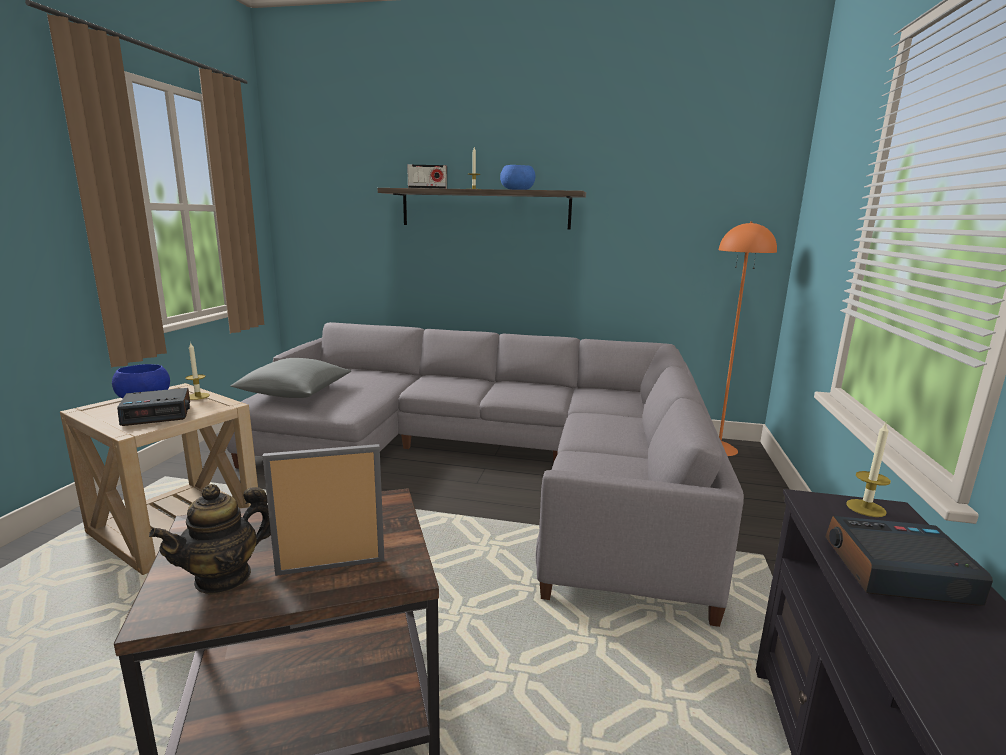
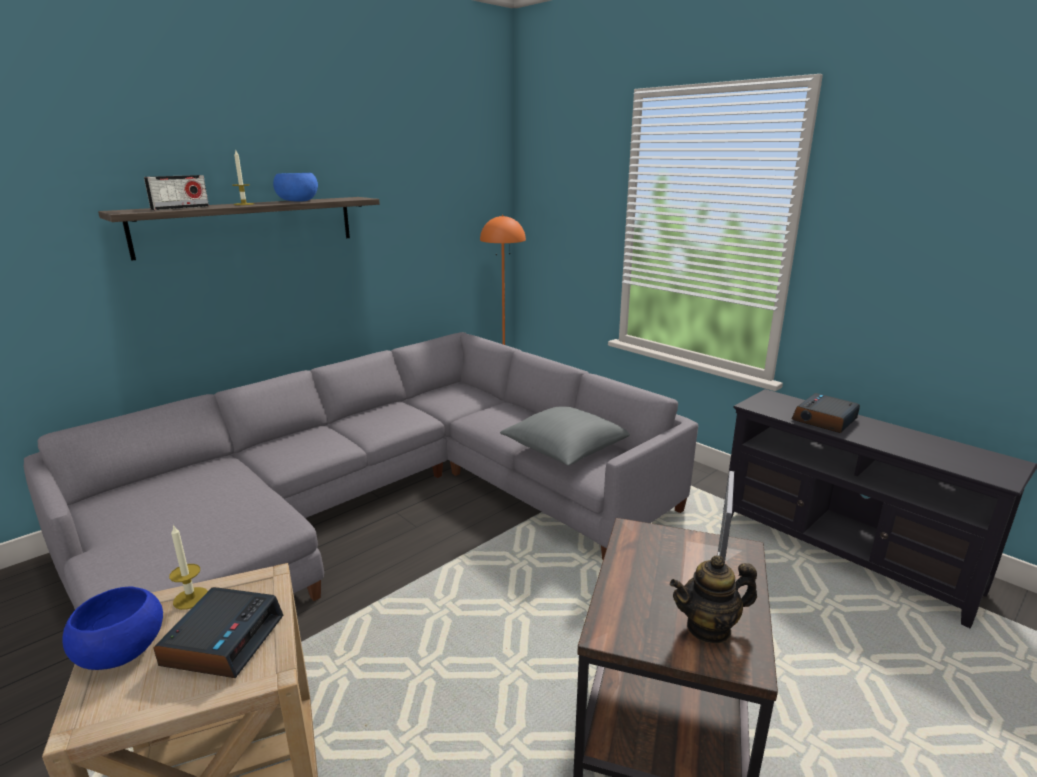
camera: 55 degrees left, 5 degrees up
(223, 577) = (709, 628): teapot -> teapot turned 90 degrees clockwise
(295, 393) = (152, 545): grey pillow -> grey pillow (565, 449)
(866, 508) = (766, 399): candle -> none

